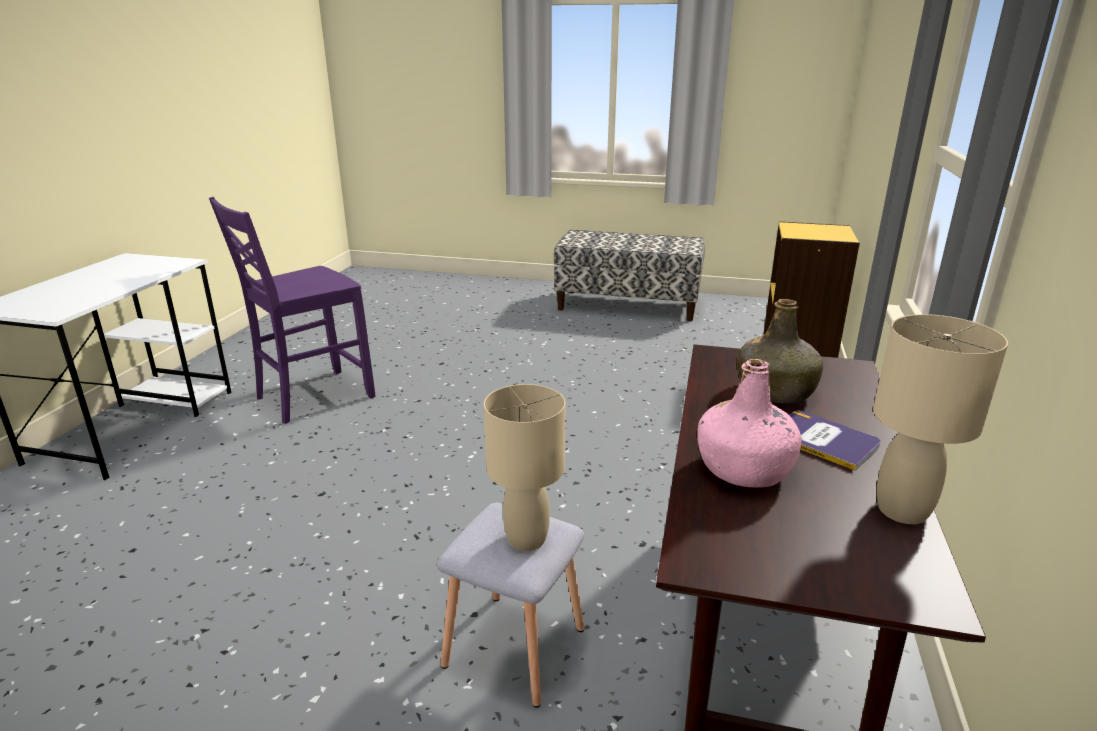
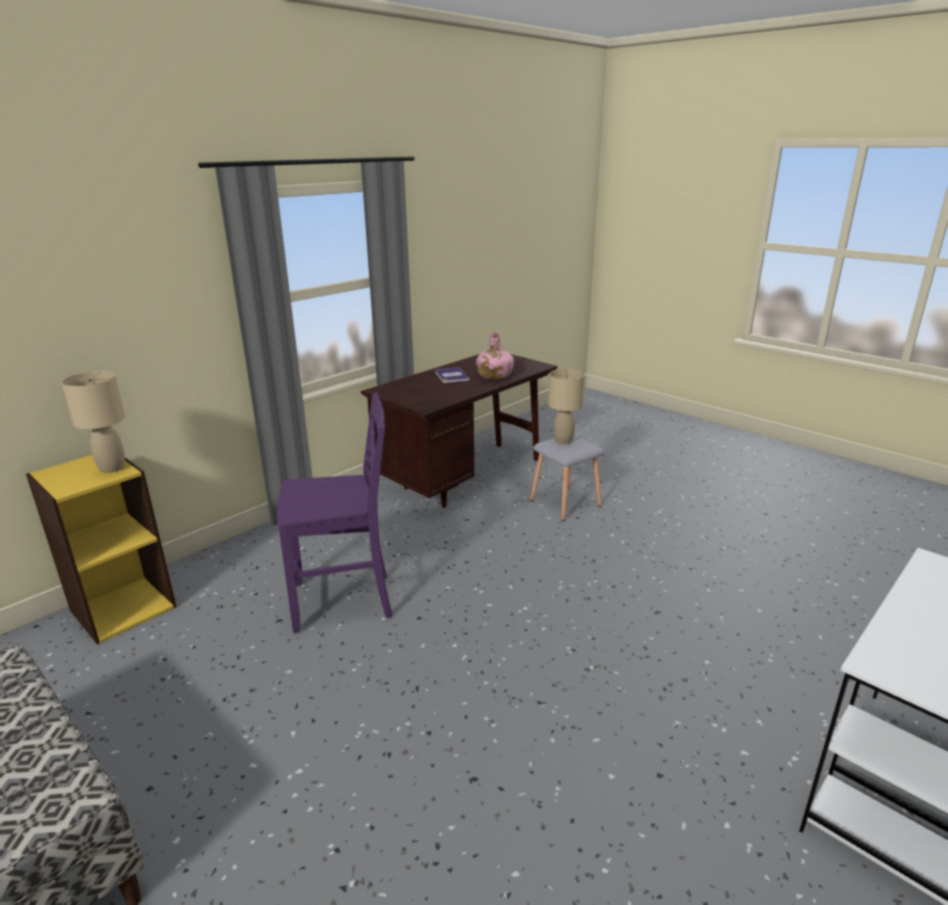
camera: 150 degrees left, 0 degrees up
(312, 397) = (672, 764): purple chair -> purple chair (345, 601)
(775, 391) = (433, 390): green bottle -> none
(901, 510) = (466, 362): beige table lamp -> beige table lamp (112, 468)

